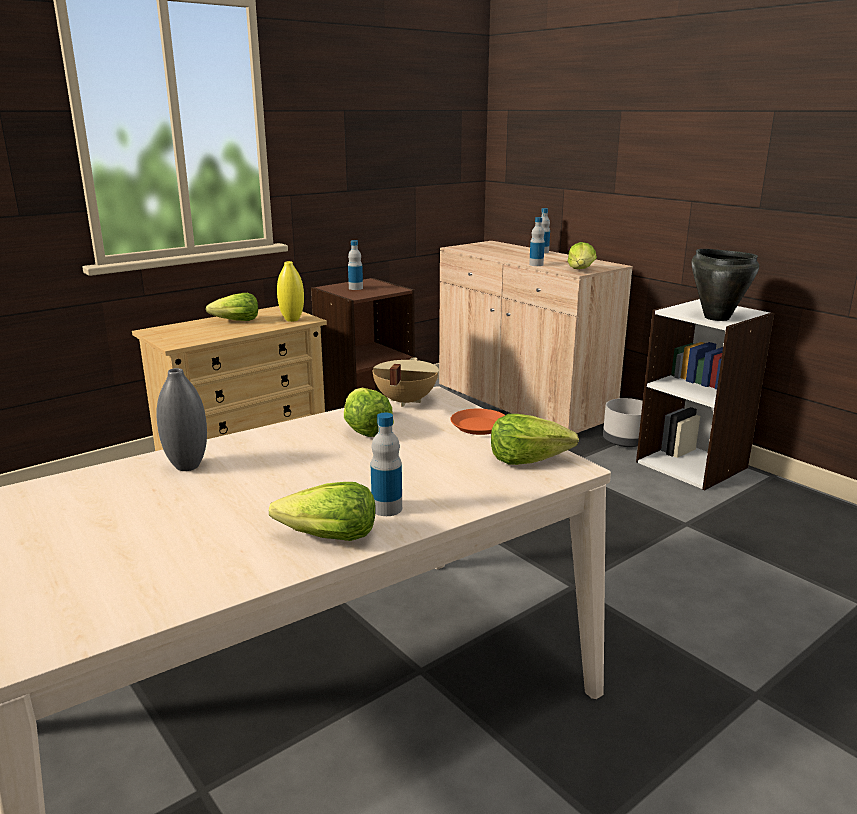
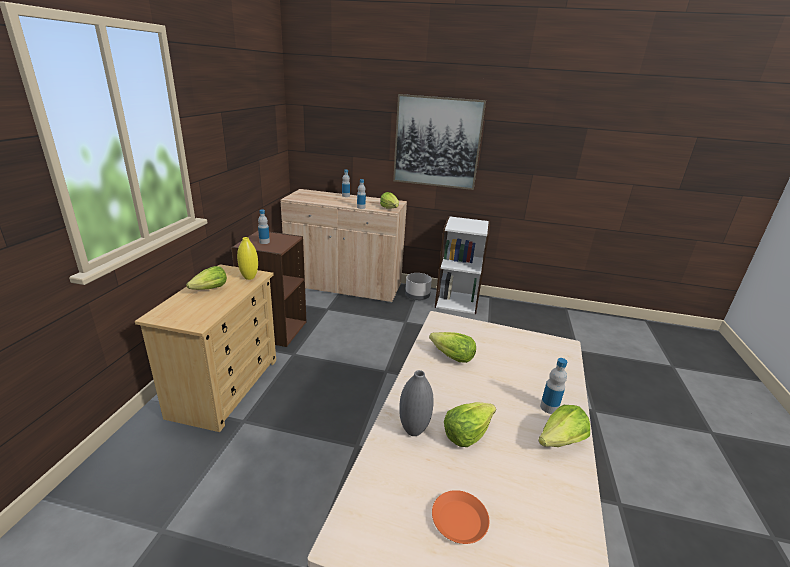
camera: 40 degrees left, 5 degrees up
(404, 401) = (434, 328): beige cooking pot -> none
(479, 426) = (493, 333): orange plate -> orange plate (459, 520)
(528, 459) = (545, 347): lettuce -> lettuce (466, 433)
(688, 159) = (437, 142): none -> picture
(716, 317) = (475, 229): black cooking pot -> none

